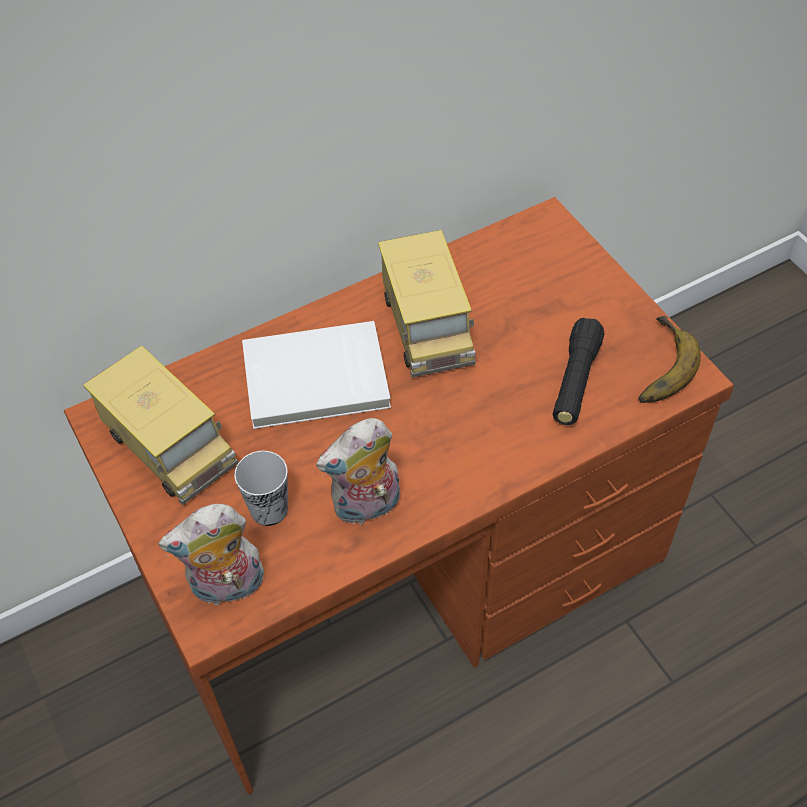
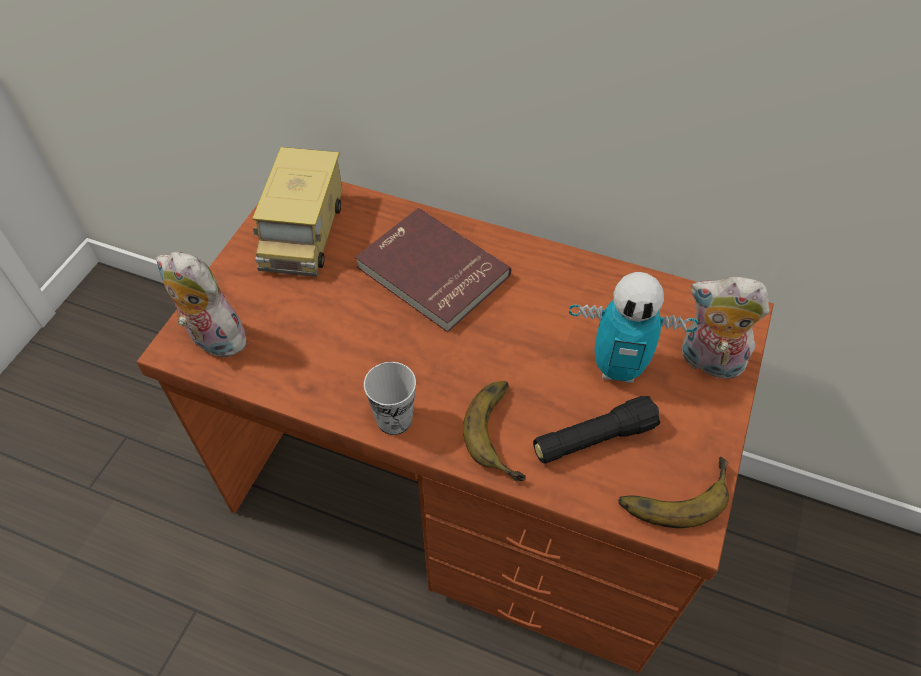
camera: 50 degrees right, 0 degrees up
(269, 509) = (295, 320): cup -> cup (394, 419)
(316, 380) = (431, 273): white book -> red book
(366, 507) = (345, 376): plush toy -> plush toy (708, 362)
(427, 324) = (548, 304): toy truck -> none
(520, 431) = (505, 431): none -> banana
(528, 324) = (618, 368): none -> toy robot

